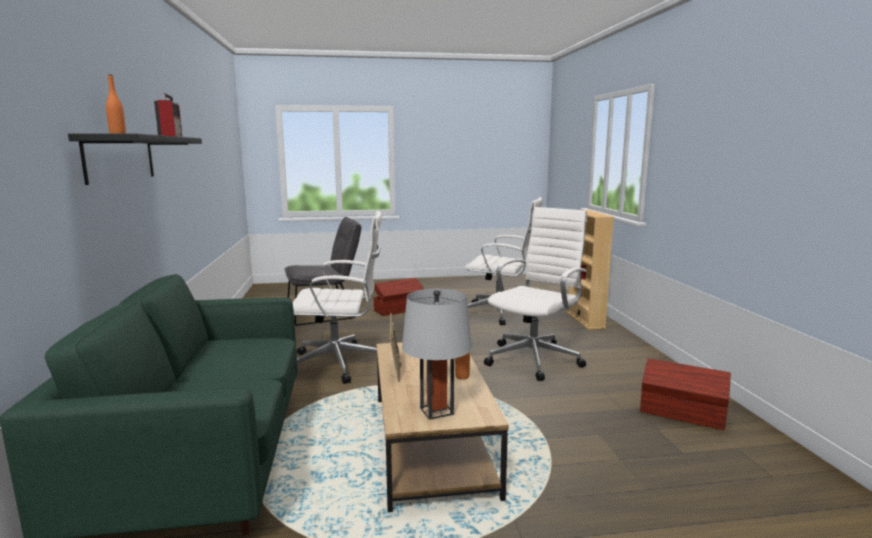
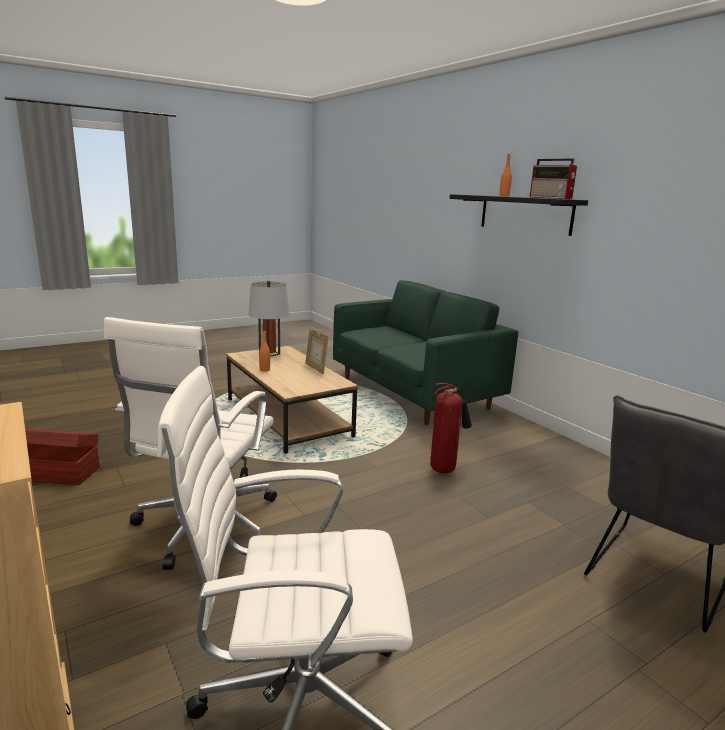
camera: 155 degrees right, 5 degrees up
(340, 363) = (445, 469): white office chair -> fire extinguisher
(399, 310) = (555, 645): brown storage box -> none

